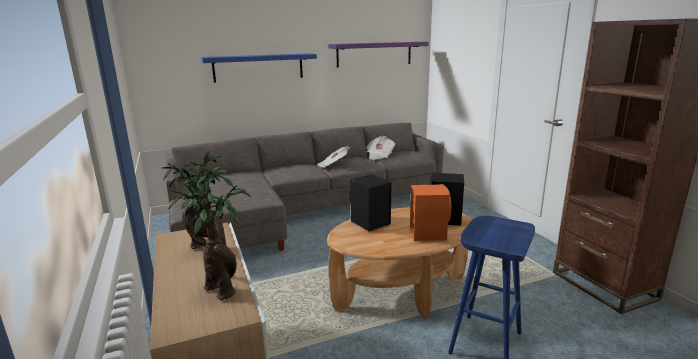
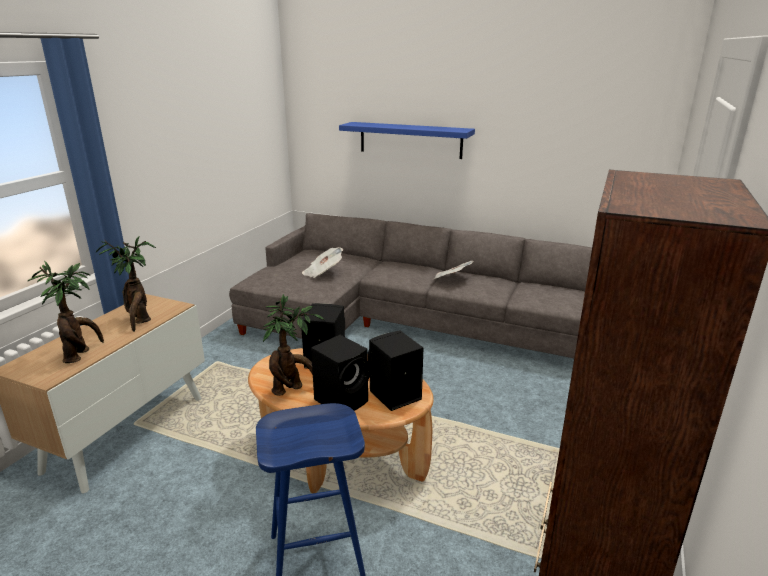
camera: 45 degrees right, 5 degrees up
(374, 54) = (573, 139): purple shelf -> none
(379, 156) = (526, 286): newspaper -> newspaper (322, 272)
(389, 243) = (292, 389): none -> potted plant
(428, 233) = (343, 400): orange speaker -> black speaker

